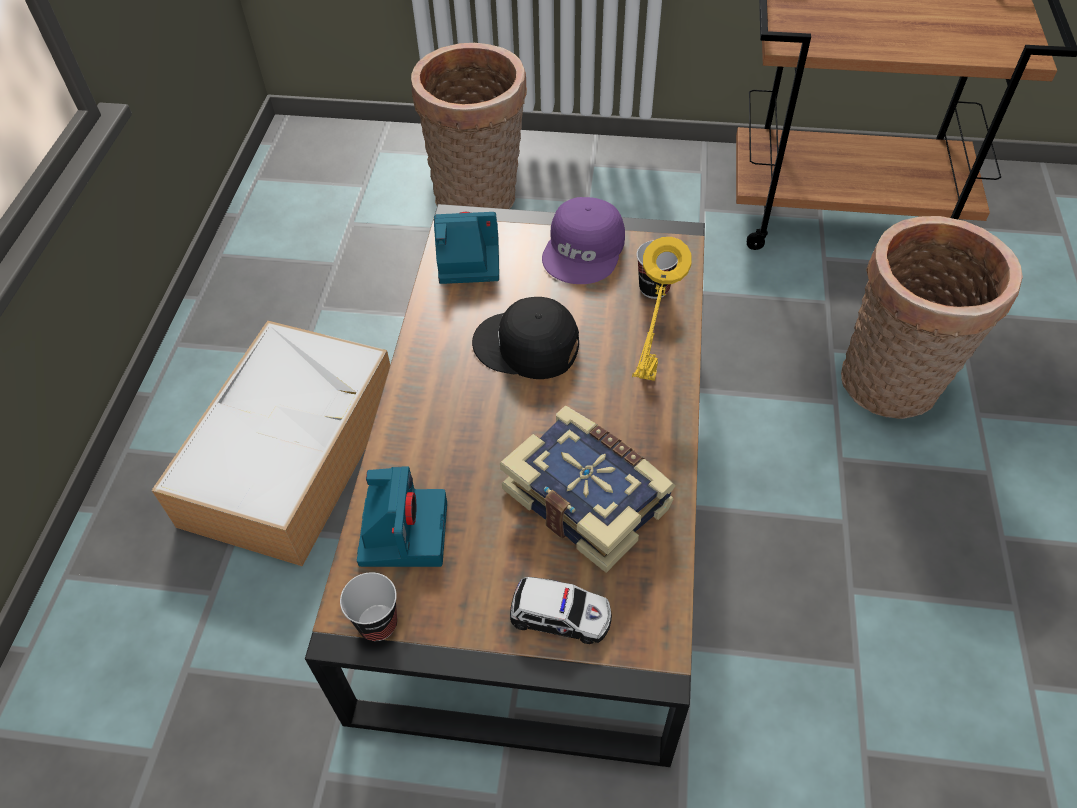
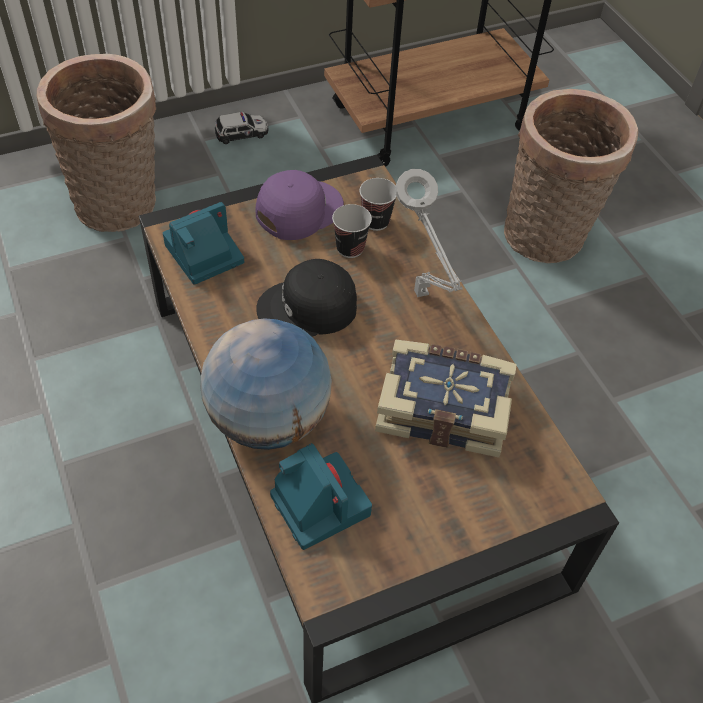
camera: 35 degrees left, 0 degrees up
(292, 452) = (100, 501): storage box -> none
(378, 624) = (353, 587): cup -> cup (350, 248)
(415, 434) = (268, 420): none -> globe
(561, 615) = (488, 506): toy car -> toy car (242, 133)
(585, 249) = (298, 210): purple cap -> purple cap turned 120 degrees counterclockwise
(647, 380) = (422, 297): yellow table lamp -> grey table lamp

